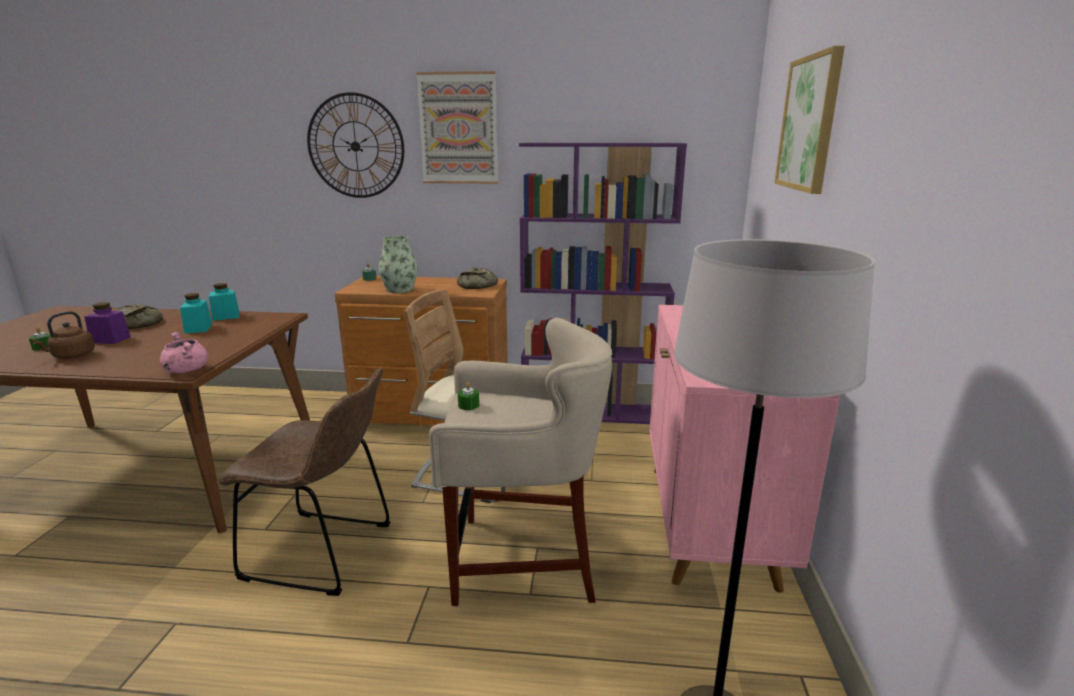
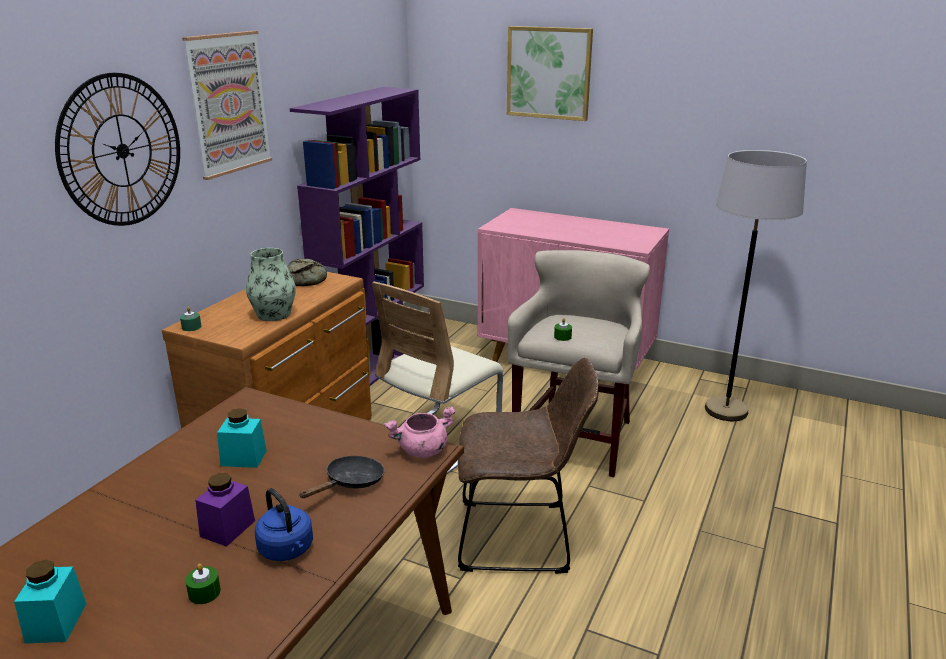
camera: 70 degrees left, 5 degrees up
(71, 356) = (287, 550): brown kettle -> blue kettle
(141, 323) = (149, 514): bread -> none
(148, 357) = (351, 483): none -> black frying pan
(226, 316) = (199, 441): turquoise jar -> turquoise jar (56, 623)
(325, 552) = (521, 537): brown chair -> brown chair turned 60 degrees clockwise

